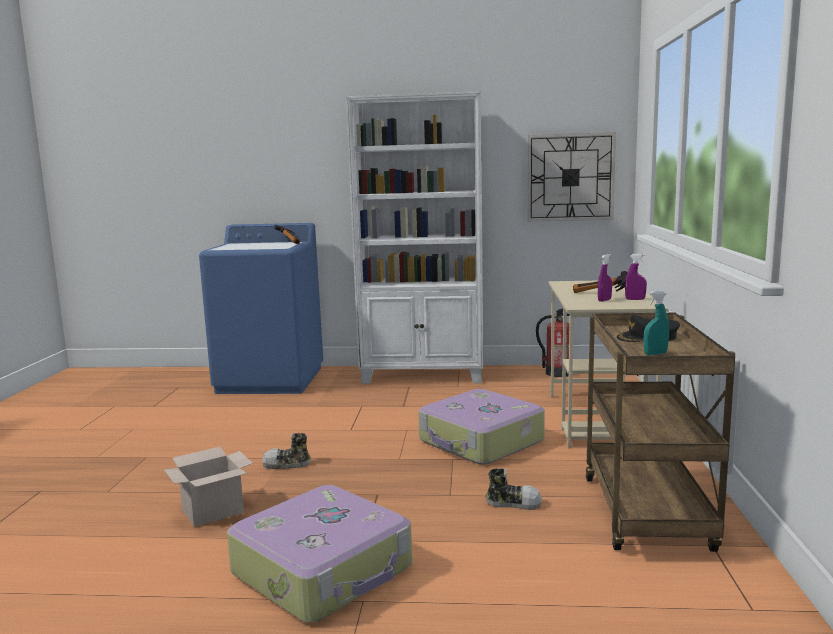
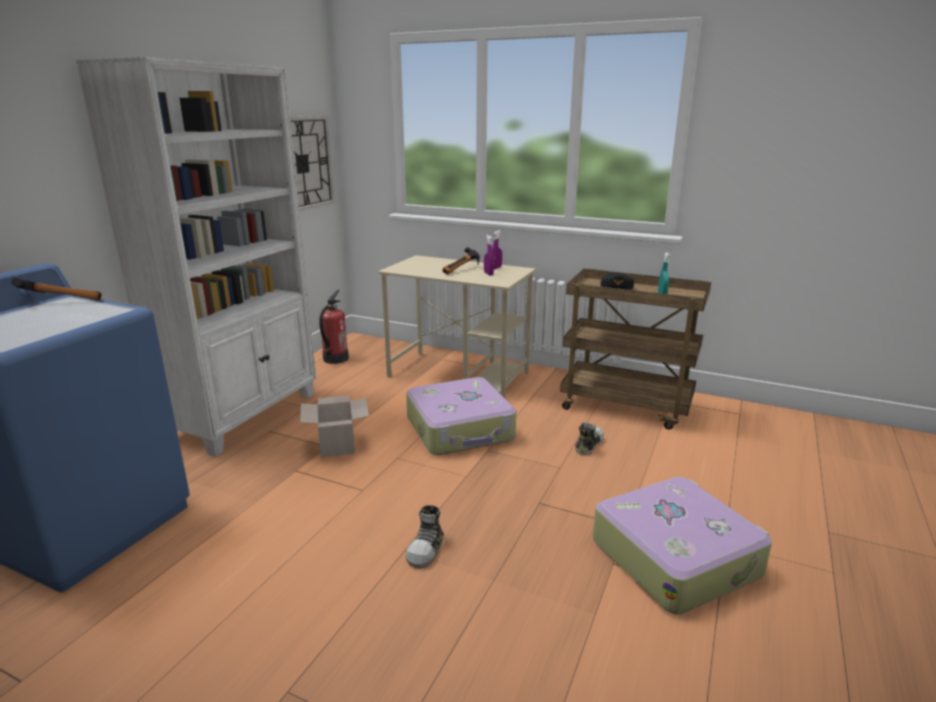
camera: 70 degrees left, 10 degrees up
(211, 512) = (526, 624): cardboard box -> cardboard box (338, 445)

